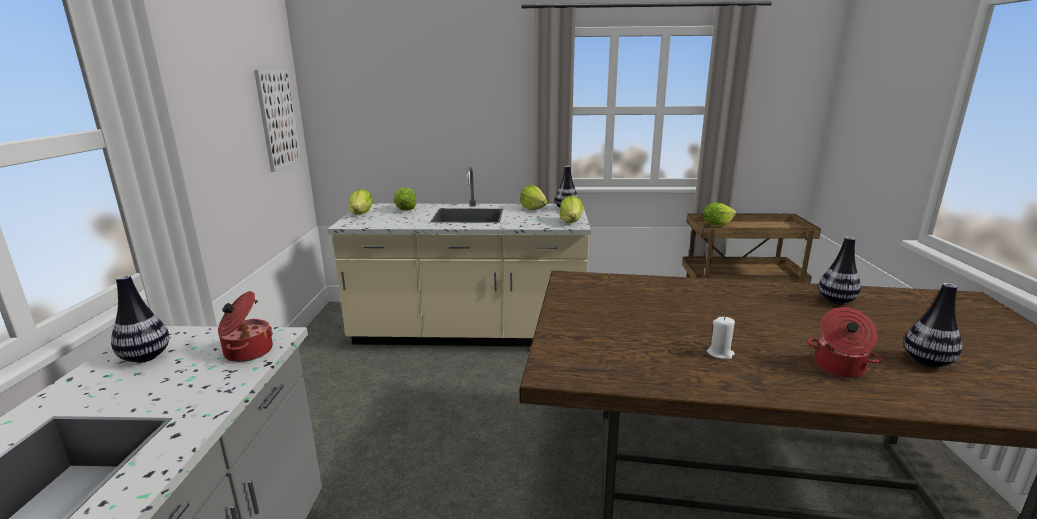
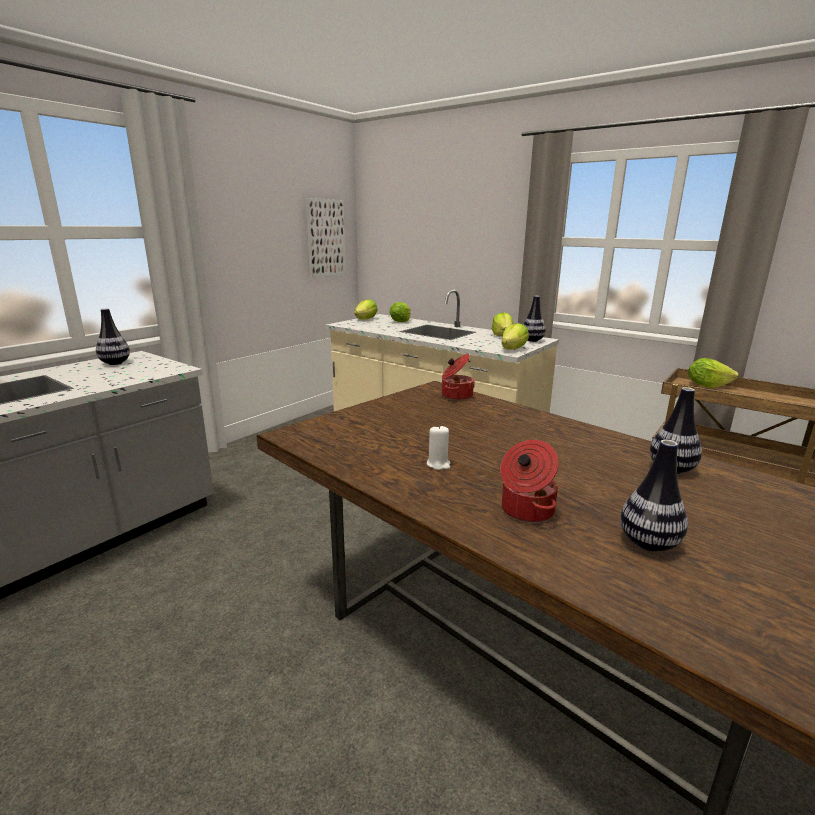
camera: 35 degrees right, 0 degrees up
(247, 352) = (154, 372): cooking pot -> cooking pot (456, 396)

